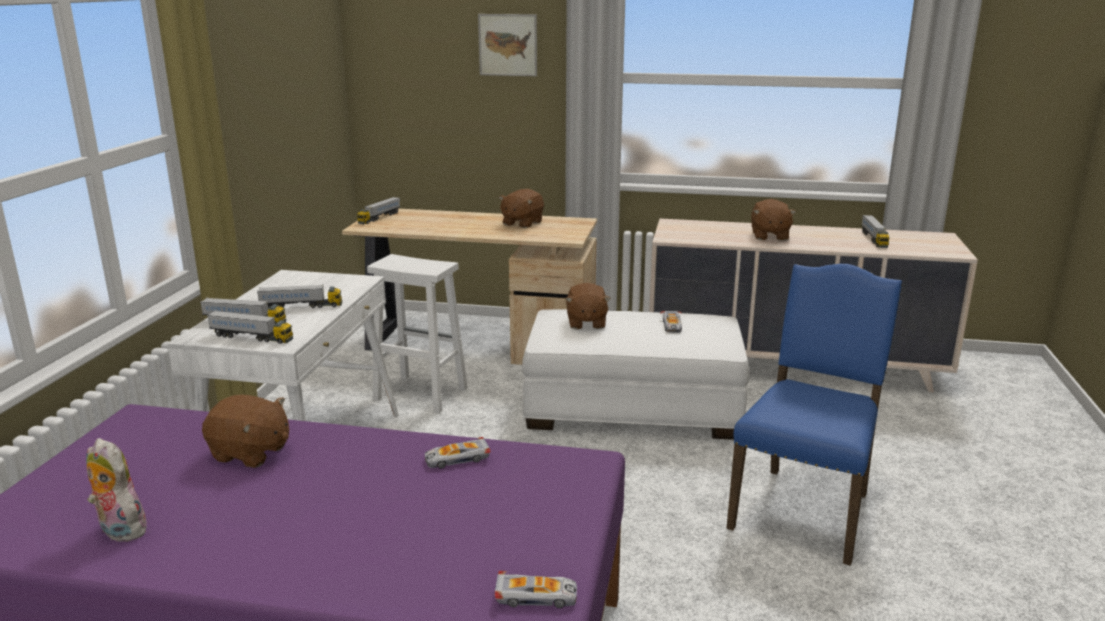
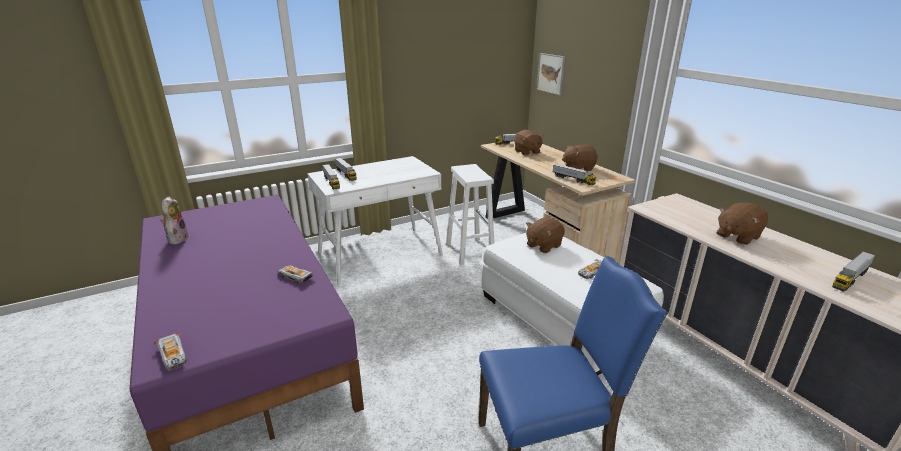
camera: 50 degrees right, 5 degrees up
(250, 453) = (257, 232): brown plush toy -> brown plush toy (527, 152)
(301, 306) = (377, 175): toy truck -> toy truck (573, 180)
(508, 45) = (615, 39): picture -> picture (550, 73)

